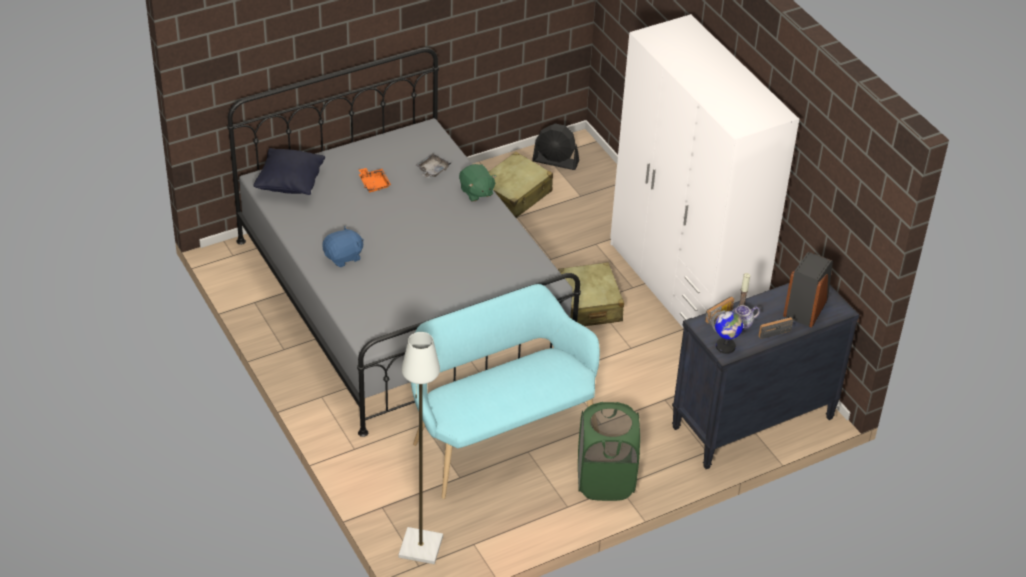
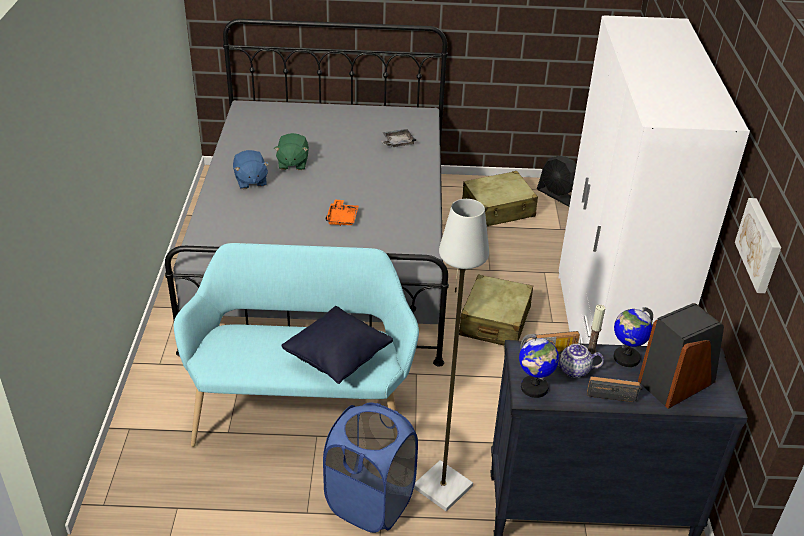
camera: 30 degrees right, 5 degrees down
(290, 184) = (266, 117): black pillow -> black pillow (337, 359)
(343, 257) = (250, 181): blue plush toy -> blue plush toy turned 75 degrees clockwise
(374, 183) = (336, 137): orange tray -> orange tray (342, 218)
(420, 547) = (123, 486): grey floor lamp -> grey floor lamp (441, 487)
(476, 192) = (421, 170): green plush toy -> green plush toy (292, 163)
(605, 481) = (370, 503): green laundry basket -> blue laundry basket
(766, 302) = (626, 358): none -> globe
(831, 196) = (760, 245): none -> picture

